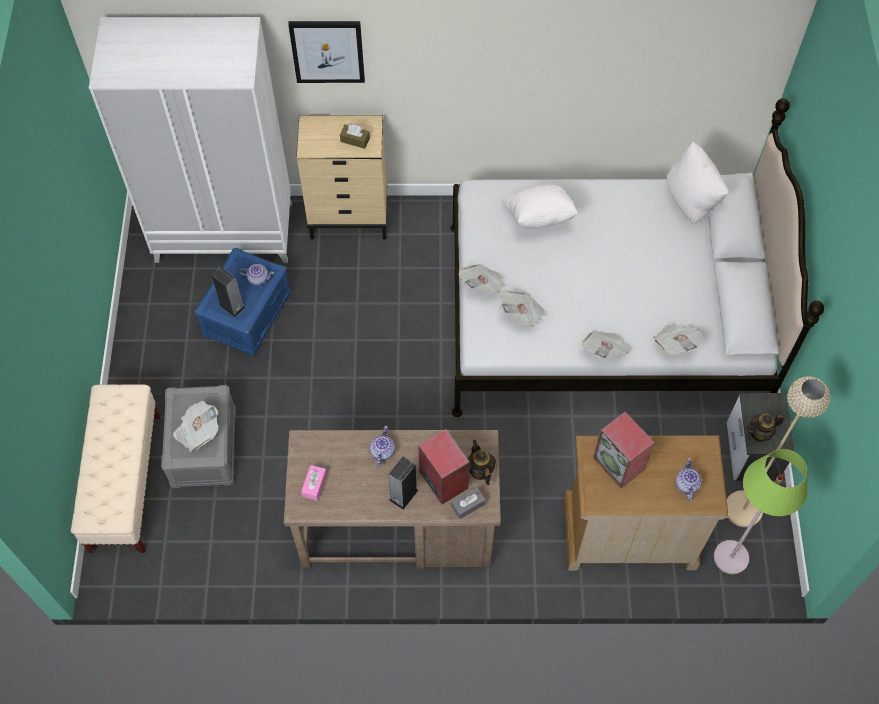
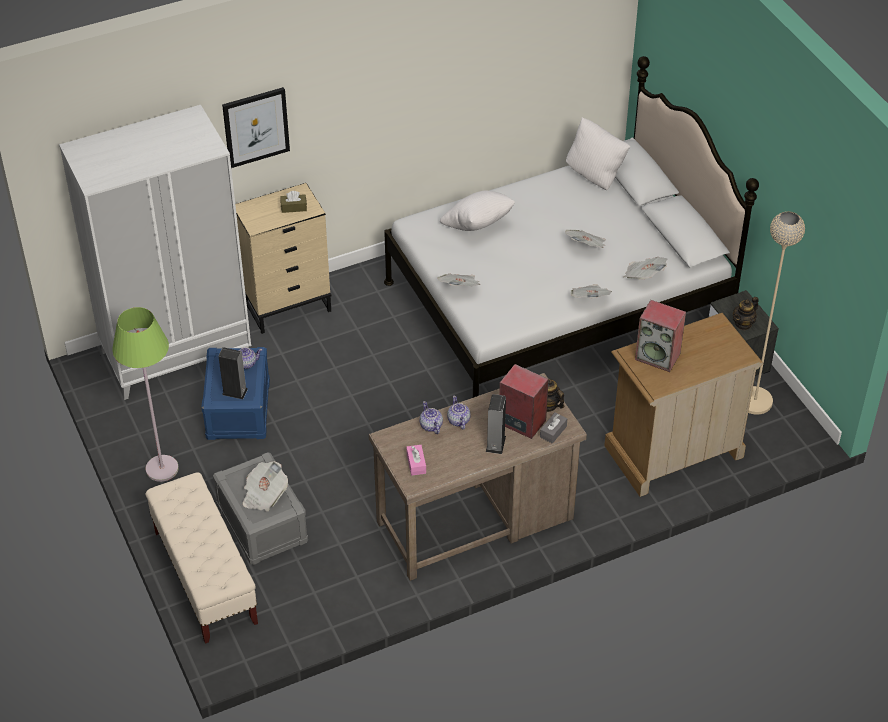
camera: 25 degrees left, 15 degrees down
(522, 314) = (506, 297): newspaper -> newspaper (586, 246)
(686, 485) = (718, 352): teapot -> teapot (431, 426)
(731, 557) = (765, 438): green floor lamp -> green floor lamp (162, 469)

